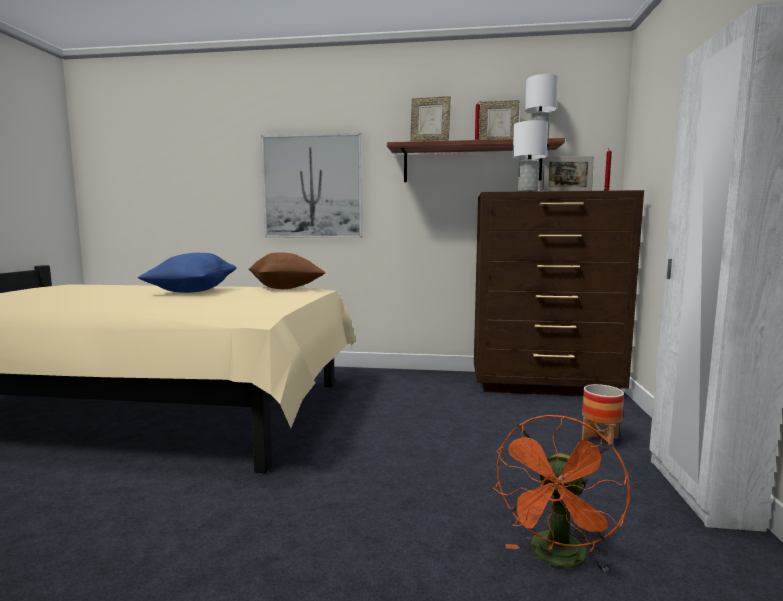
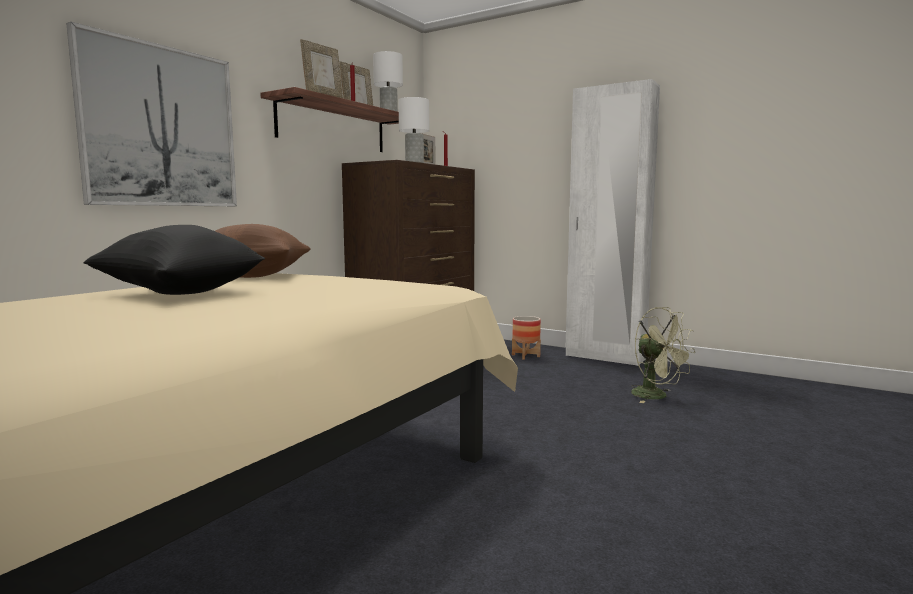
camera: 65 degrees left, 0 degrees up
(192, 291) = (180, 293): blue pillow -> black pillow
(558, 559) = (656, 396): orange fan -> green fan

